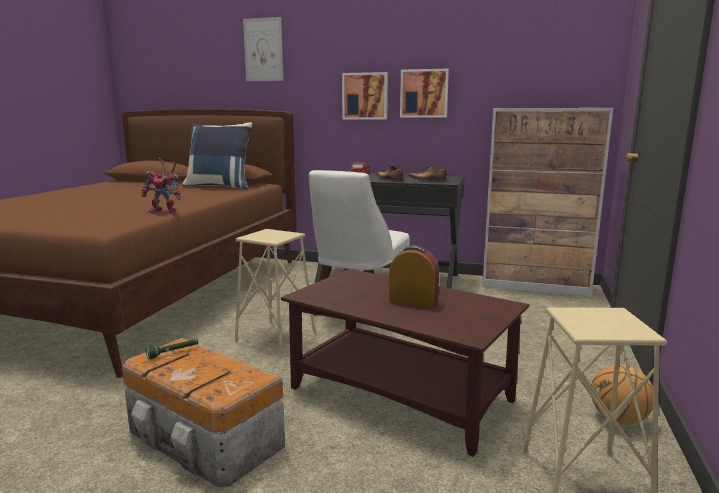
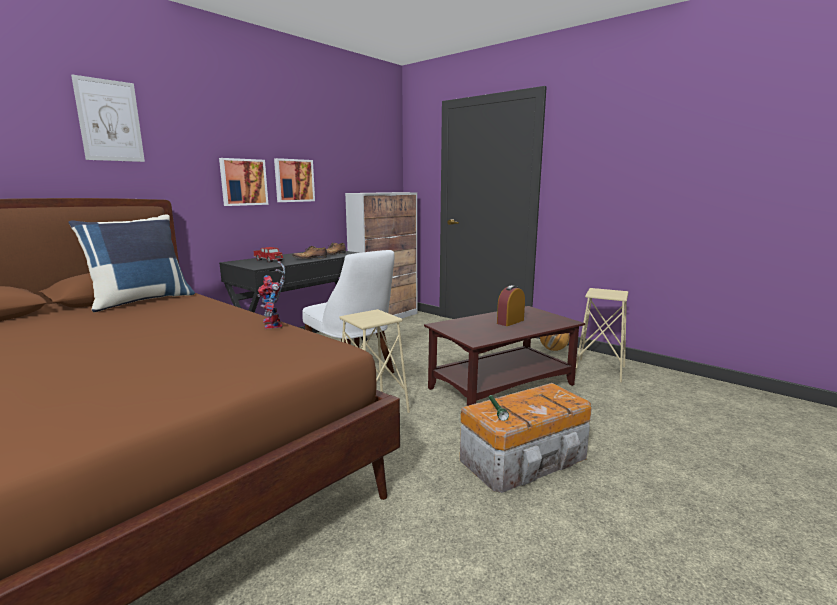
camera: 65 degrees left, 0 degrees up
(165, 211) = (275, 325): toy robot -> toy robot turned 120 degrees clockwise

